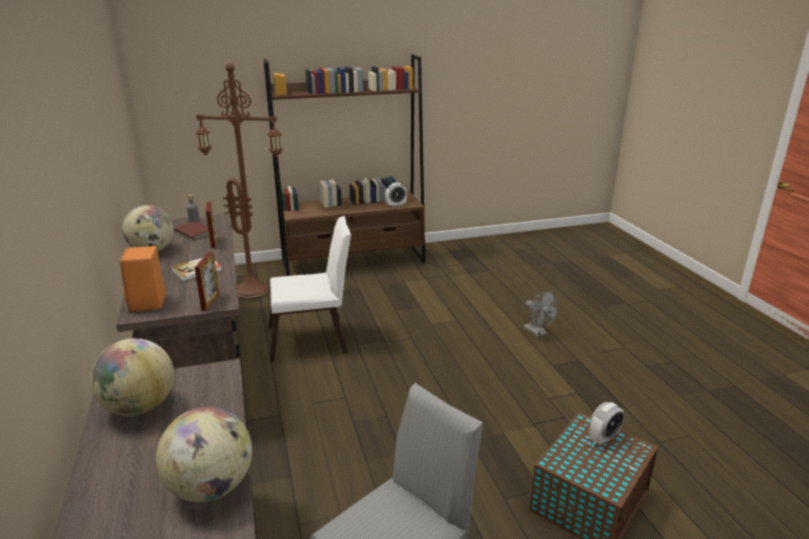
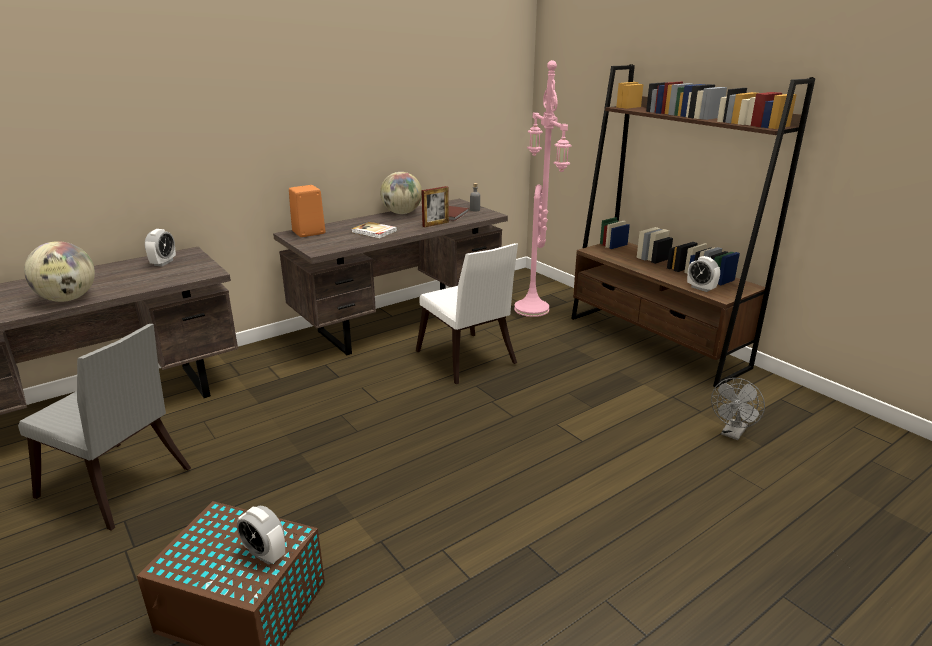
camera: 70 degrees right, 0 degrees up
(140, 407) = (163, 263): globe -> alarm clock
(210, 301) = (319, 247): picture frame -> none
(254, 290) = (534, 309): brown floor lamp -> pink floor lamp
(538, 333) = (610, 520): grey fan -> grey fan (732, 433)

